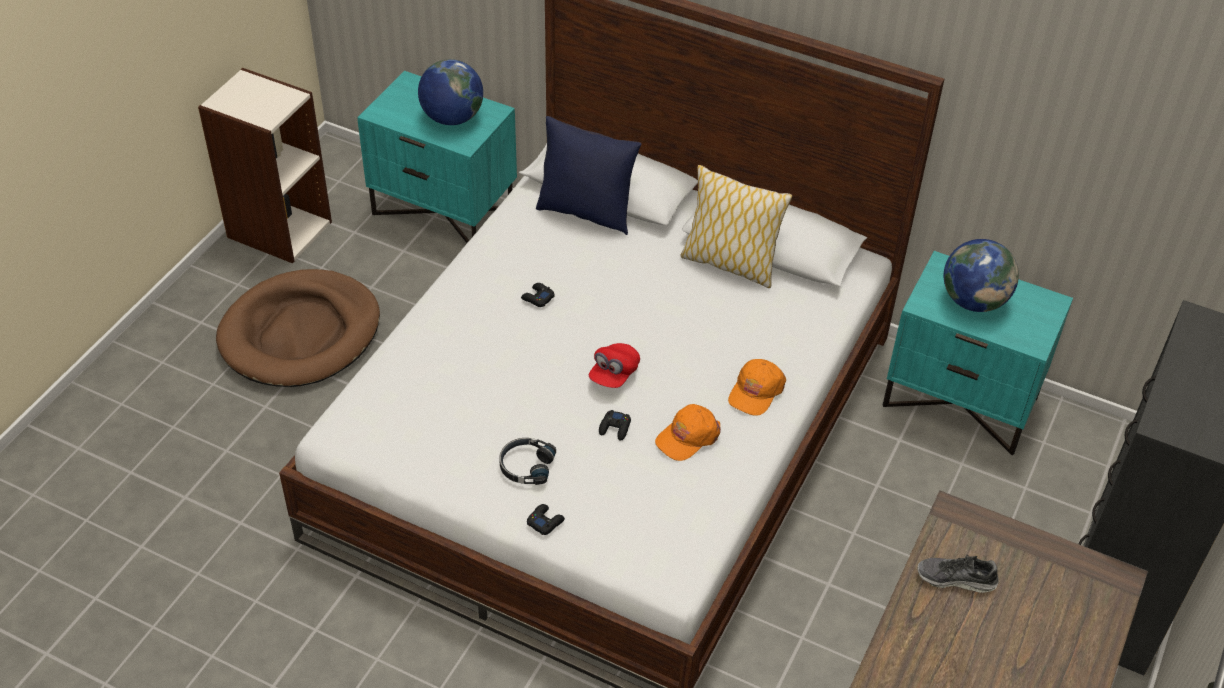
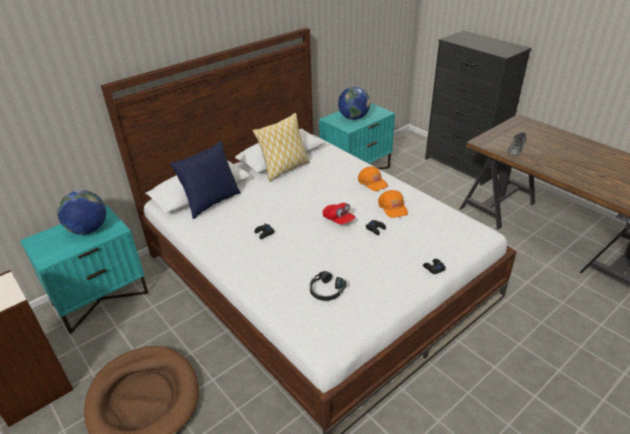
camera: 65 degrees left, 10 degrees down
(526, 466) = (389, 266): black headphones -> black headphones (326, 290)

